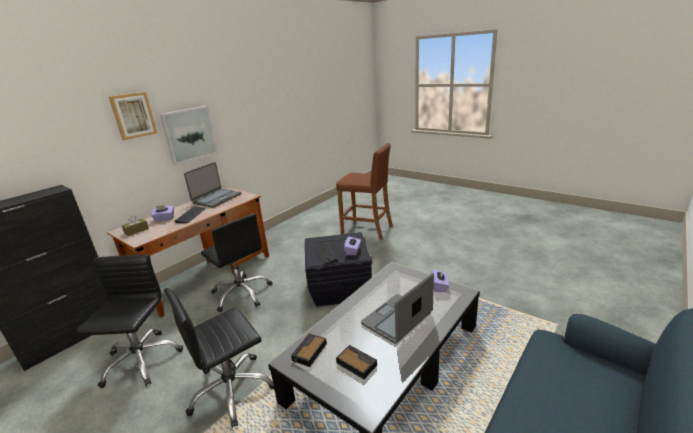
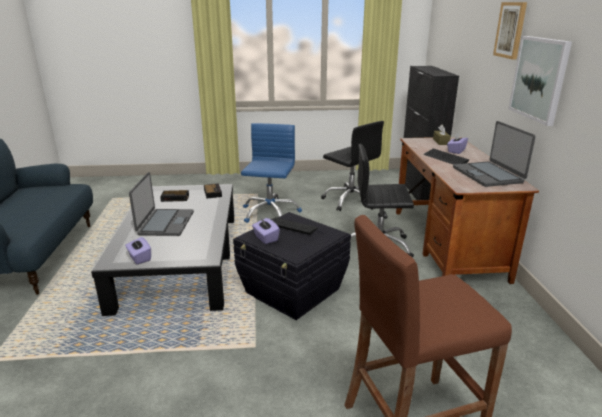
camera: 135 degrees right, 0 degrees up
(232, 390) = (270, 213): black office chair -> blue office chair

